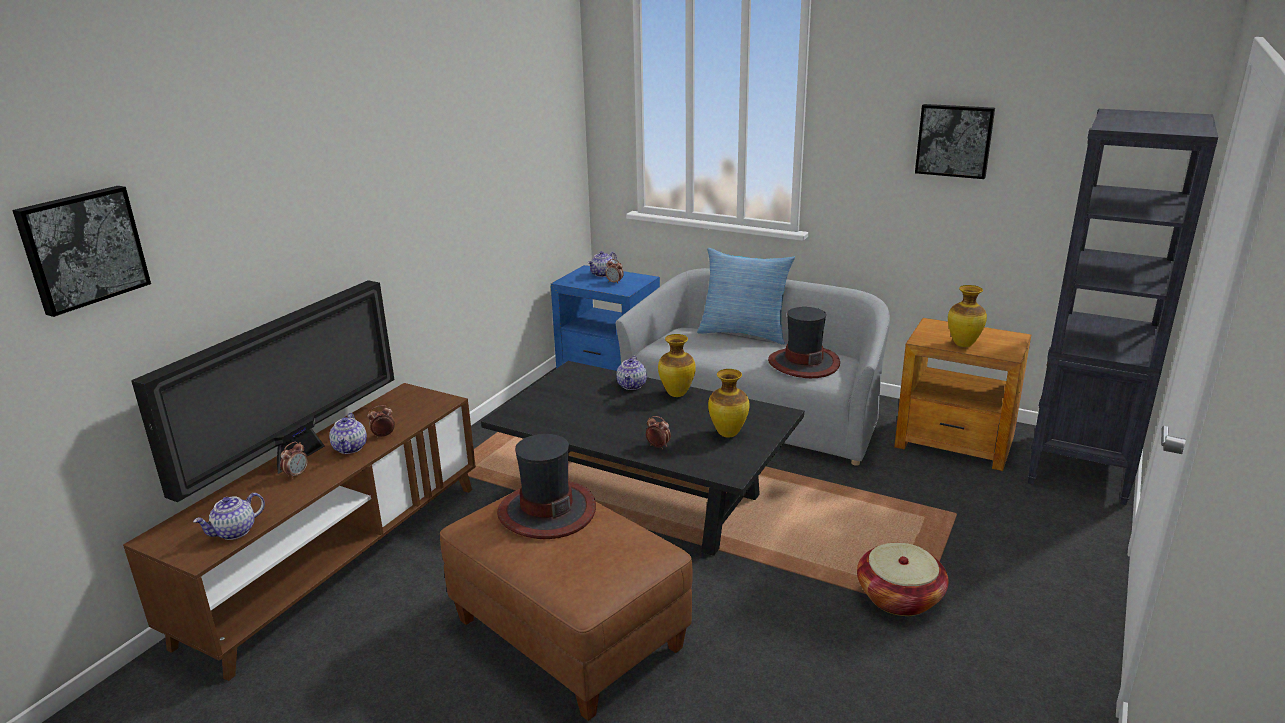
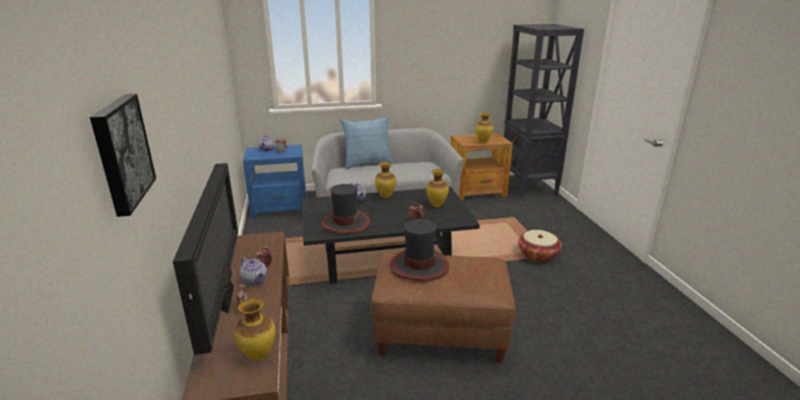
camera: 40 degrees left, 0 degrees up
(234, 532) = (259, 355): teapot -> vase
(803, 363) = (415, 169): hat -> hat (345, 223)
(954, 140) = (451, 46): picture -> none

